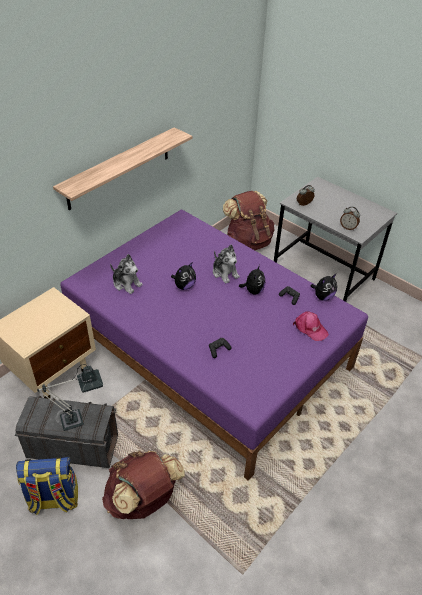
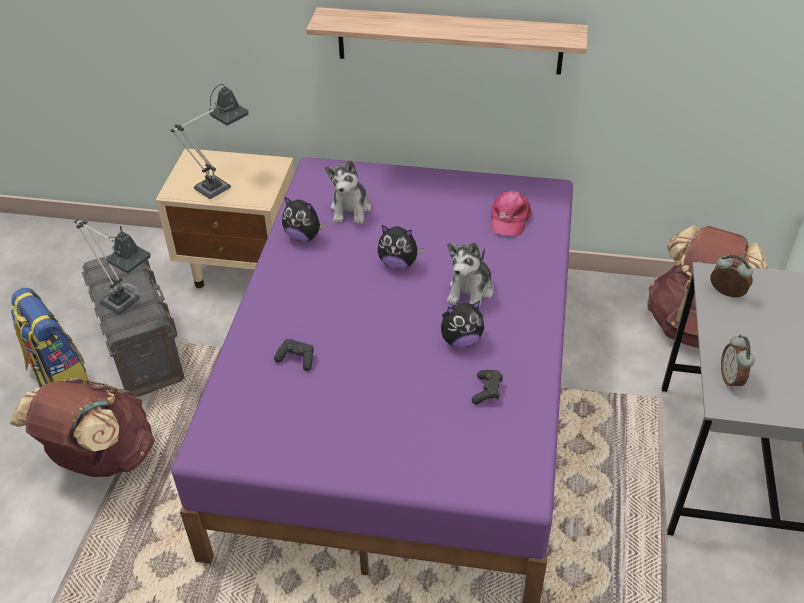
camera: 60 degrees right, 0 degrees up
(43, 325) = (219, 185): none -> table lamp
(310, 328) = (435, 448): pink cap -> pink cap (509, 218)
(323, 297) = (532, 434): plush toy -> plush toy (304, 236)

